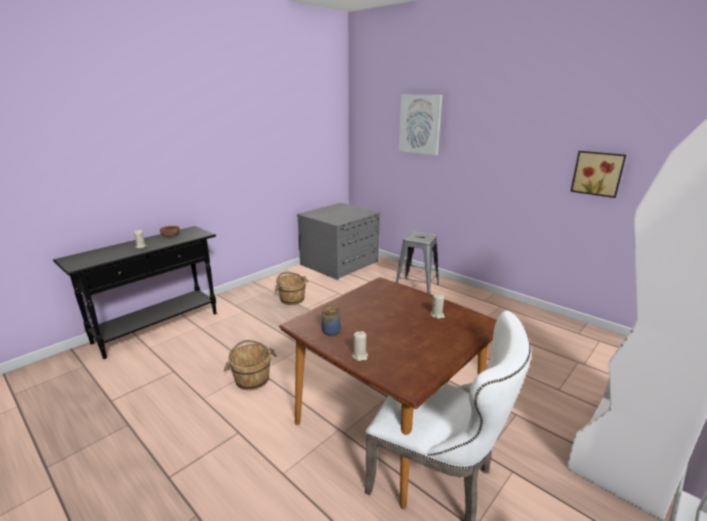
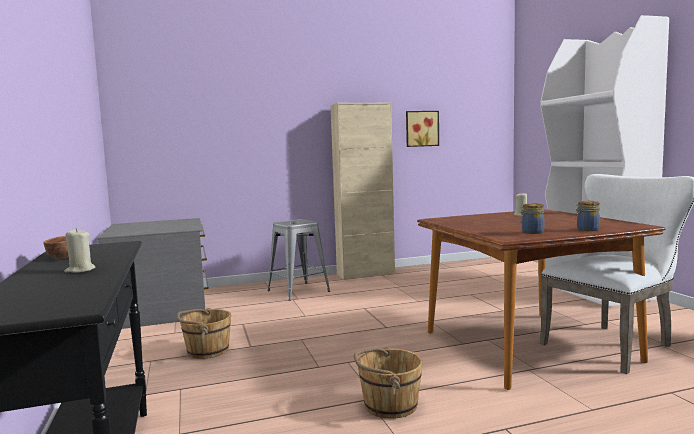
camera: 60 degrees left, 15 degrees down
(360, 356) = (587, 230): beige candle -> jar
(420, 124) = (234, 98): picture -> none
(492, 299) = (365, 274): none -> beige cabinet

